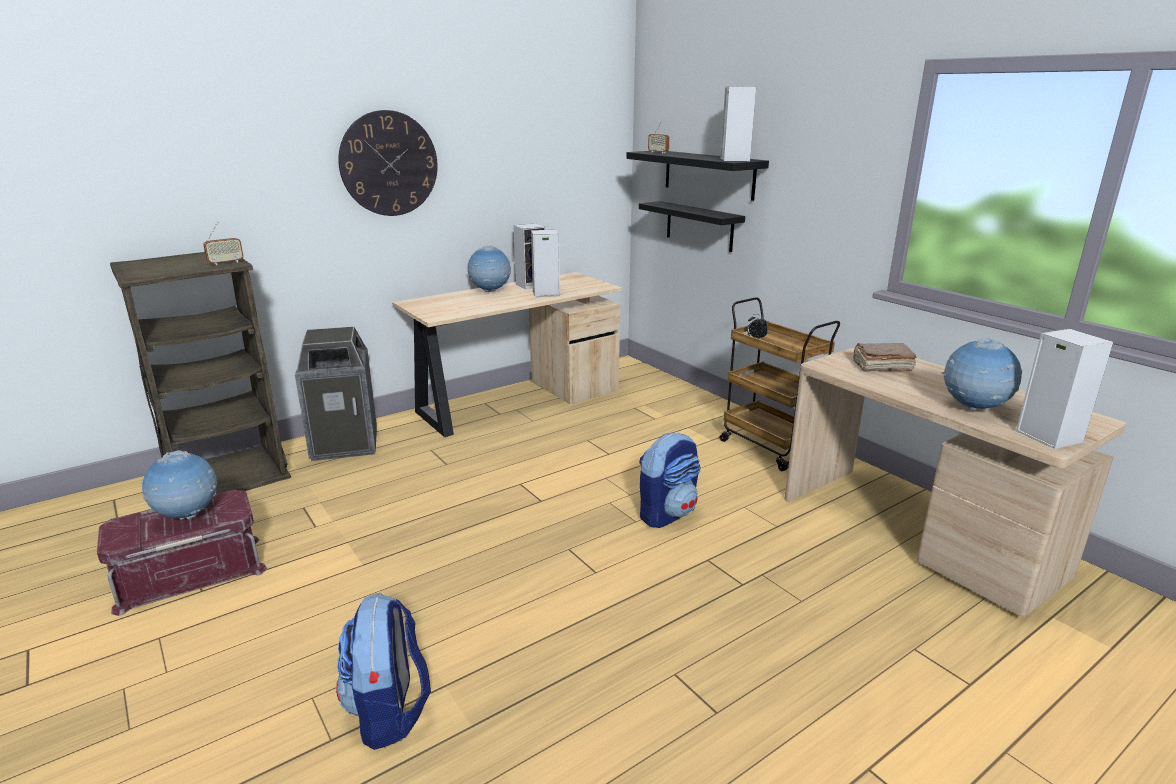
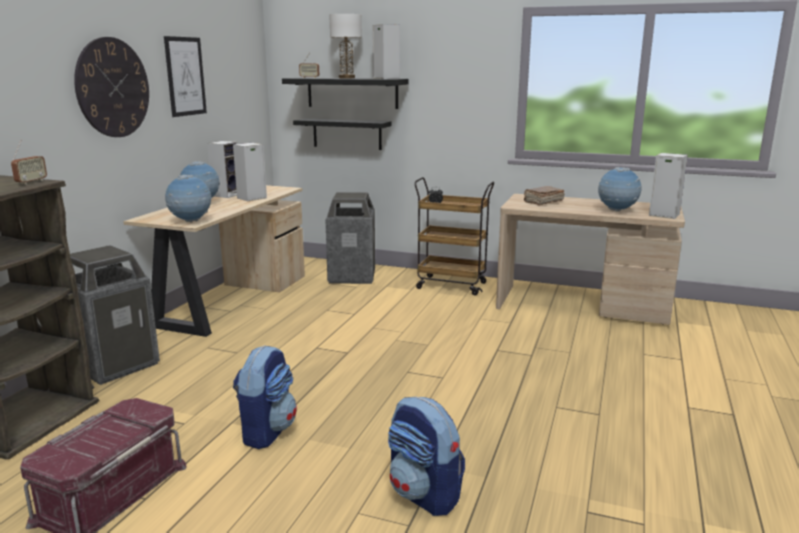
camera: 35 degrees left, 5 degrees down
(188, 516) = (108, 430): globe -> globe (190, 222)
(495, 149) = (185, 76): none -> picture
(667, 404) = (351, 276): none -> trash can
(667, 513) = (441, 335): backpack -> backpack (266, 431)
(697, 155) = (346, 78): none -> table lamp

